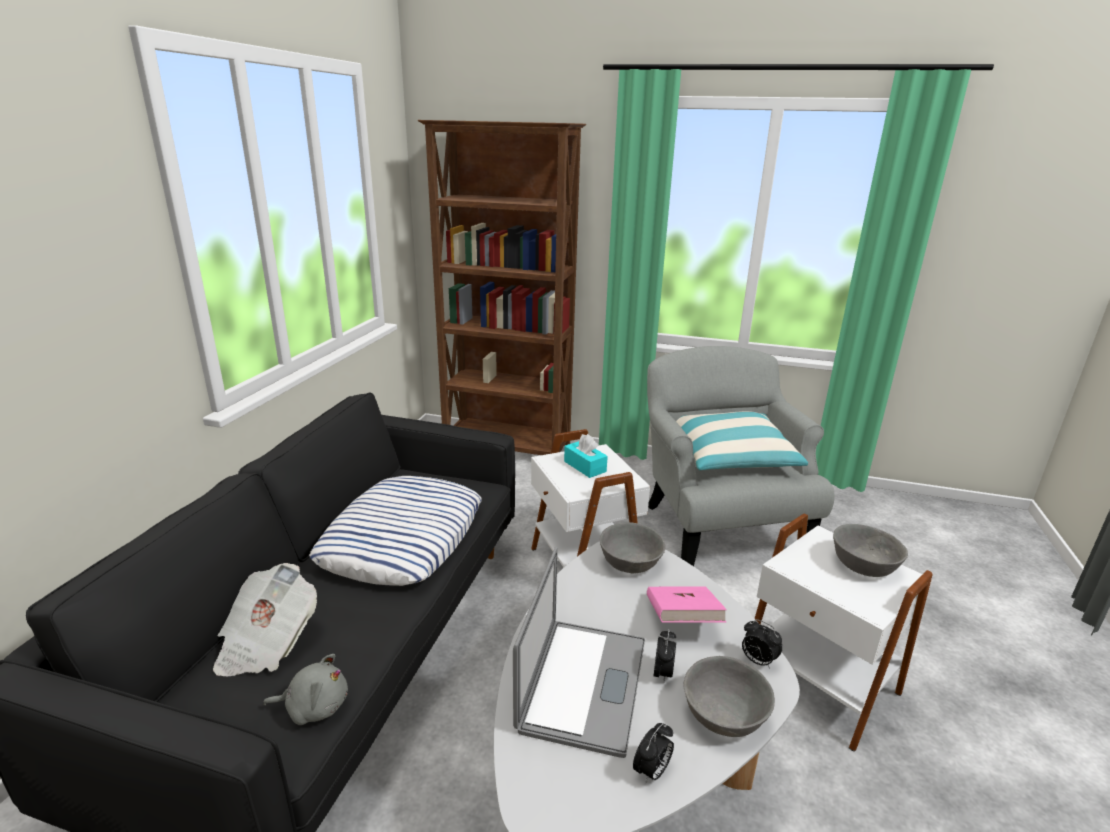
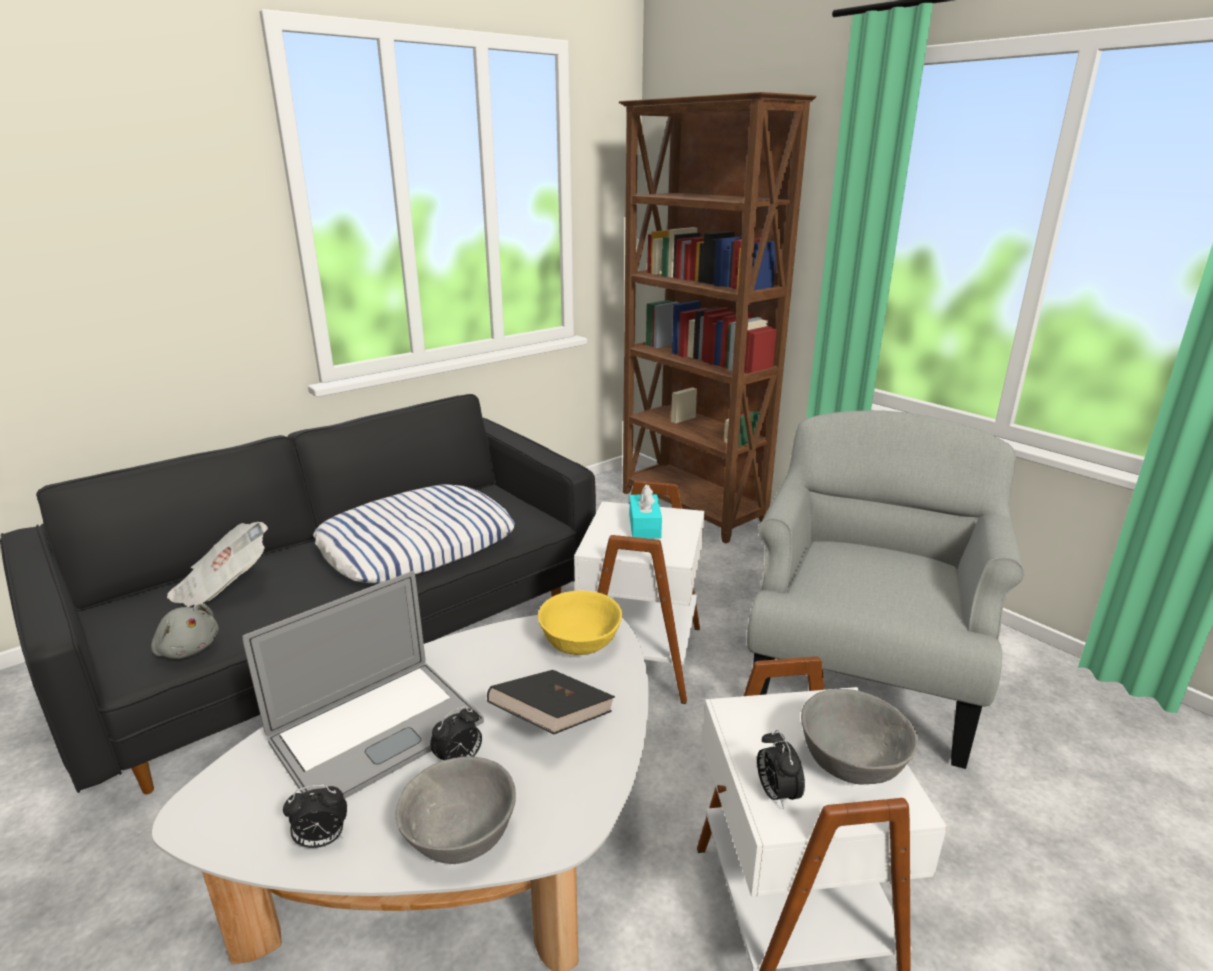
camera: 35 degrees right, 0 degrees up
(630, 562) = (581, 642): grey bowl -> yellow bowl
(681, 620) = (553, 721): pink book -> black book
(731, 455) = (875, 571): pillow -> none
(757, 661) = (576, 803): alarm clock -> alarm clock (776, 793)

